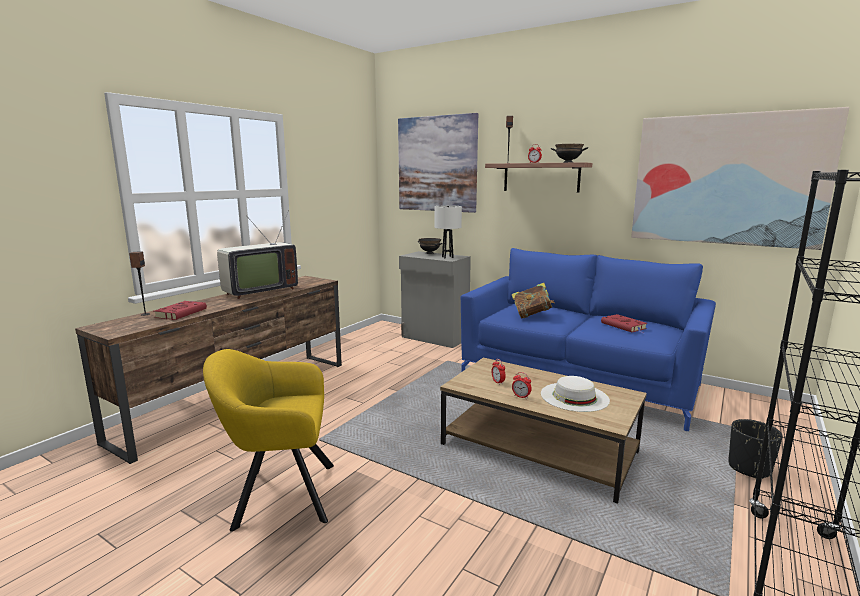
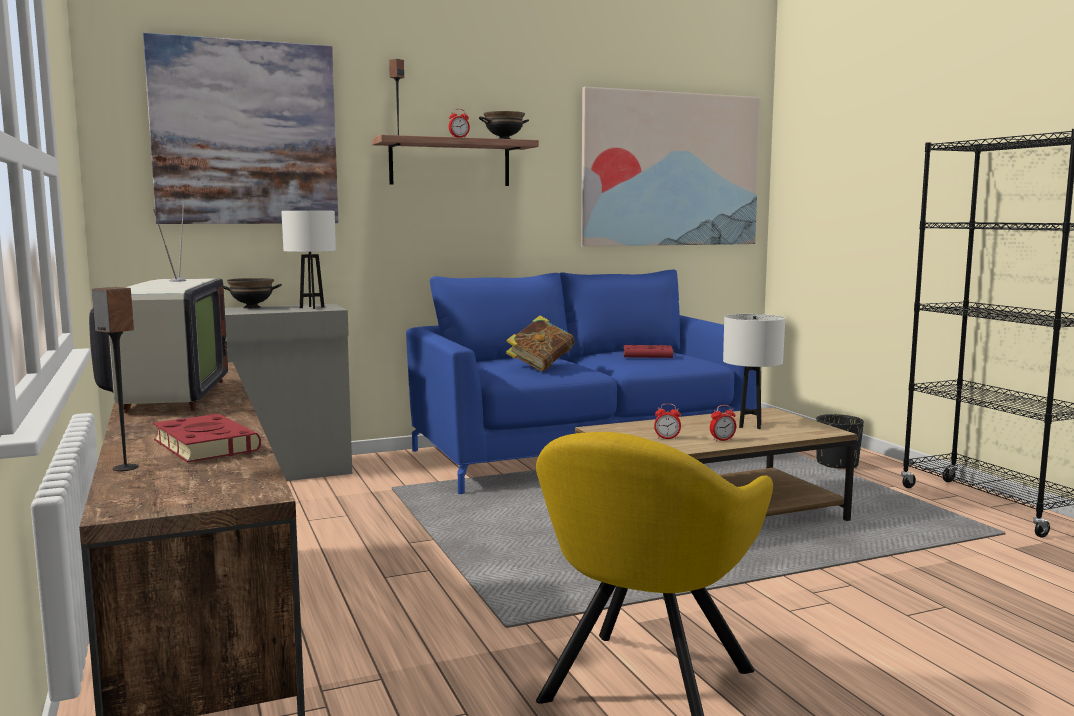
camera: 55 degrees left, 5 degrees down
(574, 396) = (750, 426): white hat -> white table lamp

